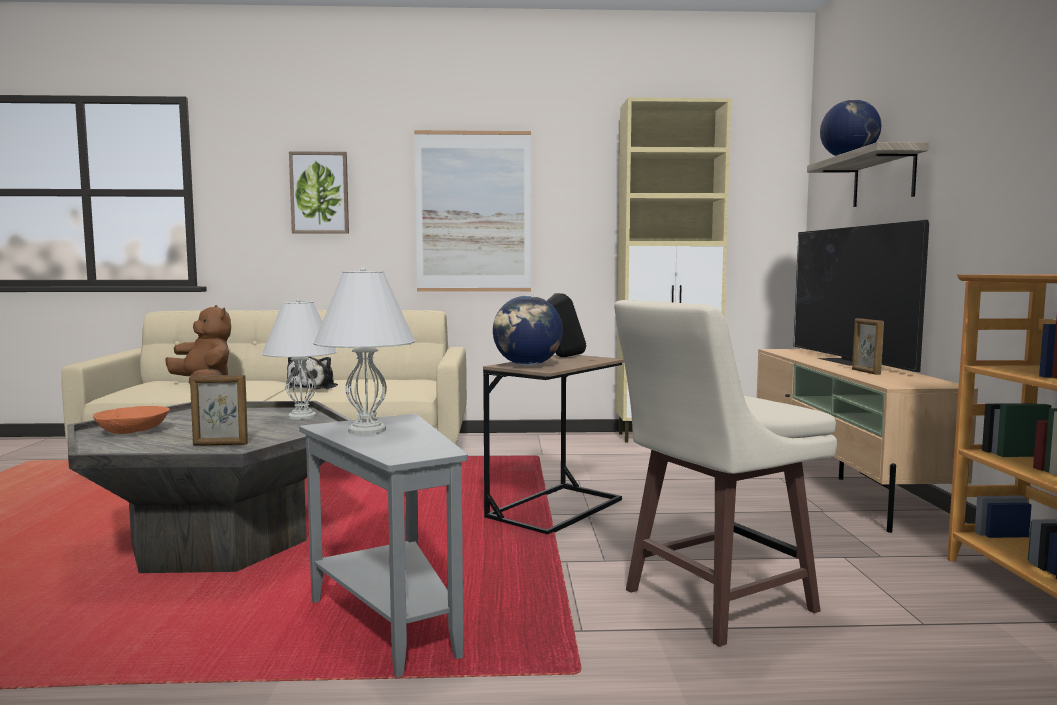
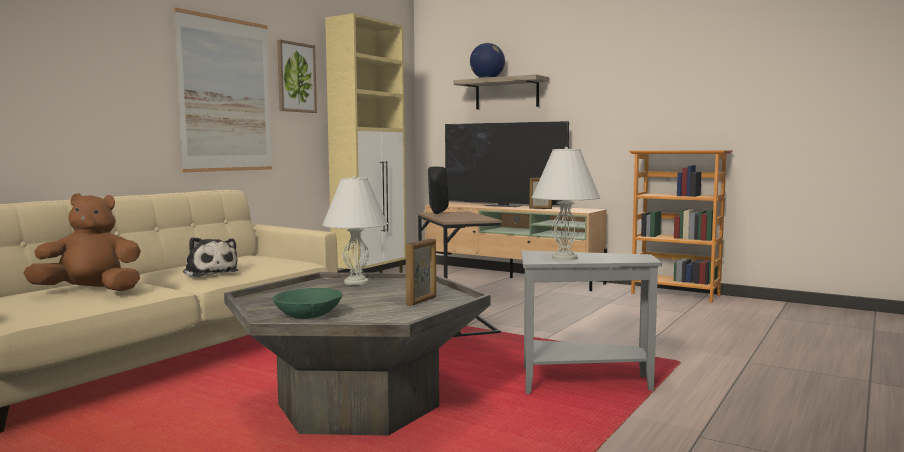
camera: 55 degrees left, 0 degrees up
(133, 431) = (308, 315): orange bowl -> green bowl
(319, 193) = (78, 61): picture -> picture (296, 77)
(527, 365) = (461, 219): globe -> none
(714, 601) = (630, 329): beige stool -> none

